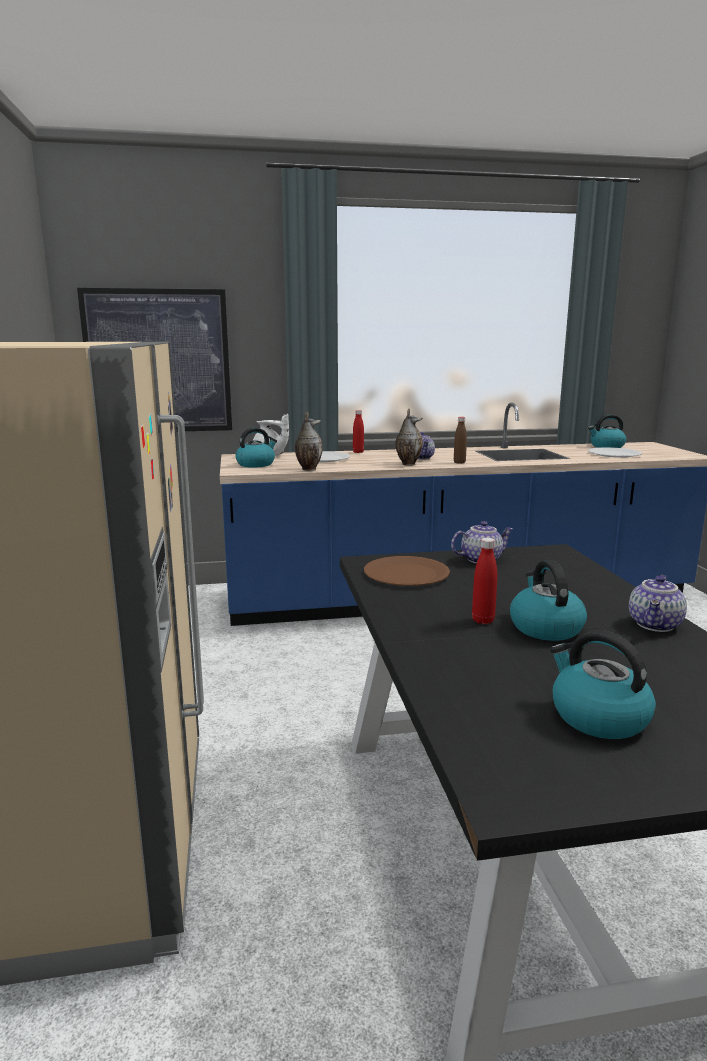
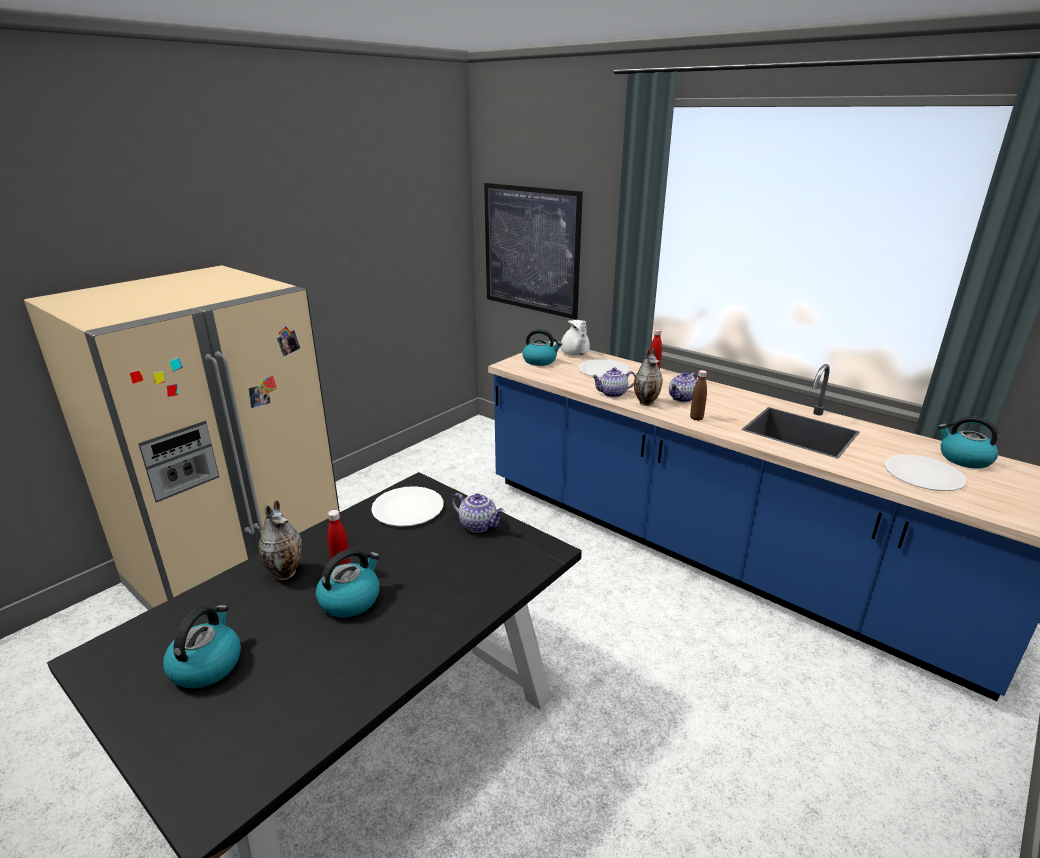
camera: 50 degrees right, 10 degrees up
(308, 469) = (556, 380): vase -> vase (286, 572)
(406, 574) = (407, 508): brown plate -> white plate
(656, 625) = (404, 652): teapot -> teapot (613, 394)

